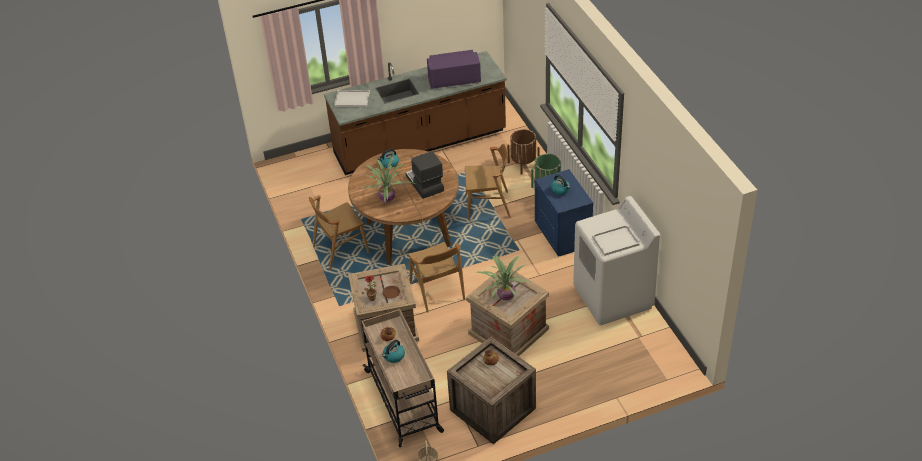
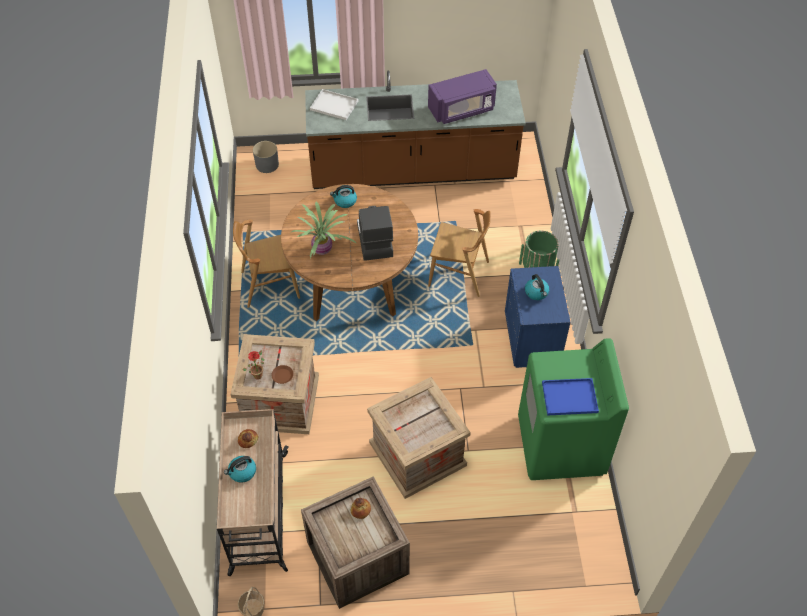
camera: 15 degrees right, 10 degrees up
(298, 167) = (267, 165): none -> grey planter
(437, 291) = (356, 372): brown chair -> none
(454, 80) = (462, 110): purple microwave -> purple microwave turned 150 degrees clockwise
(505, 295) = (415, 420): potted plant -> none
(523, 164) = (521, 229): brown planter -> none
(613, 298) = (561, 445): white washing machine -> green washing machine
(615, 241) = (568, 398): white tray -> blue tray

